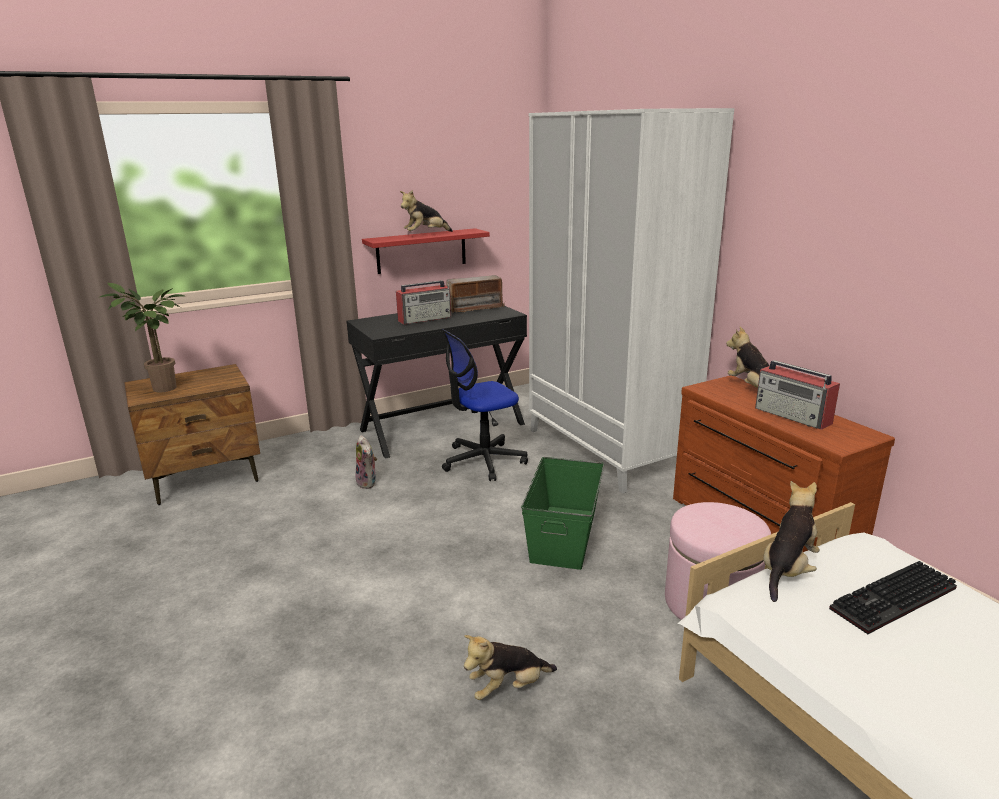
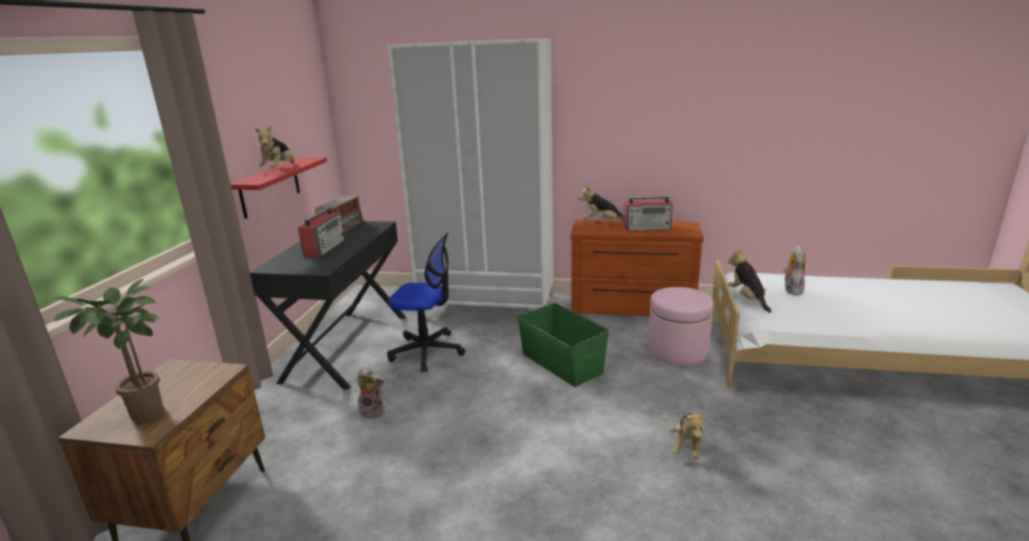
camera: 50 degrees left, 0 degrees up
(483, 461) = (427, 351): office chair -> office chair turned 90 degrees counterclockwise
(894, 601) = (791, 290): keyboard -> plush toy

